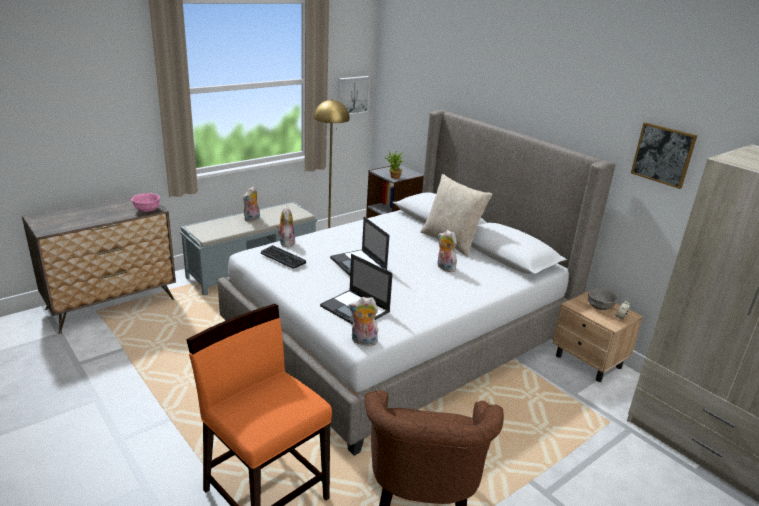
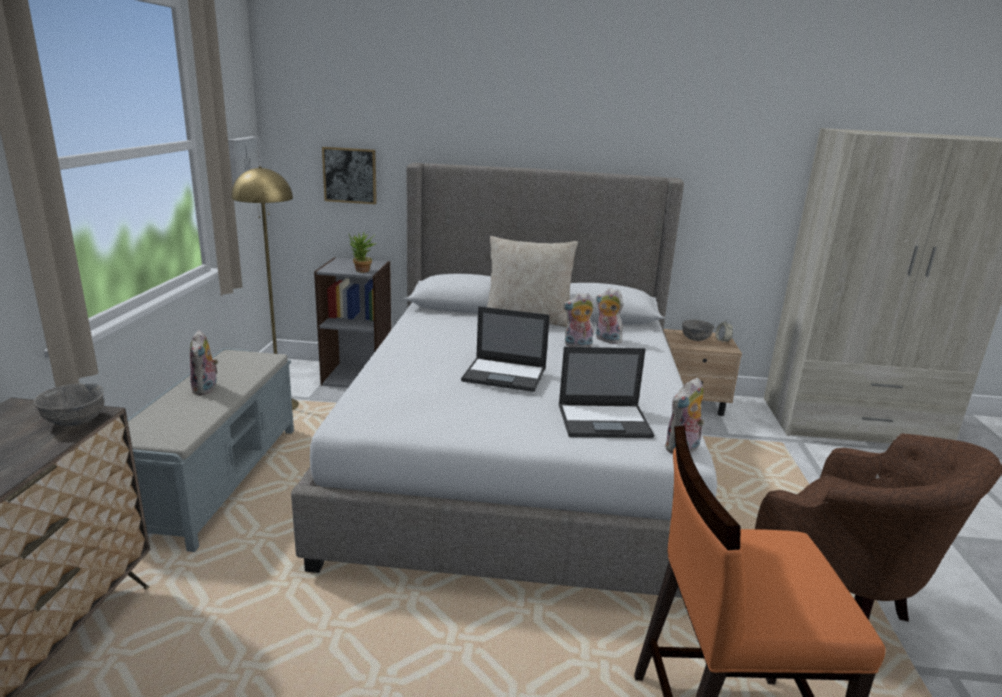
camera: 45 degrees left, 5 degrees down
(147, 209) = (75, 420): pink bowl -> grey bowl
(282, 258) = (409, 405): keyboard -> none
(285, 243) = (365, 388): plush toy -> plush toy (606, 340)
(663, 154) = (730, 158): picture -> picture (350, 175)

